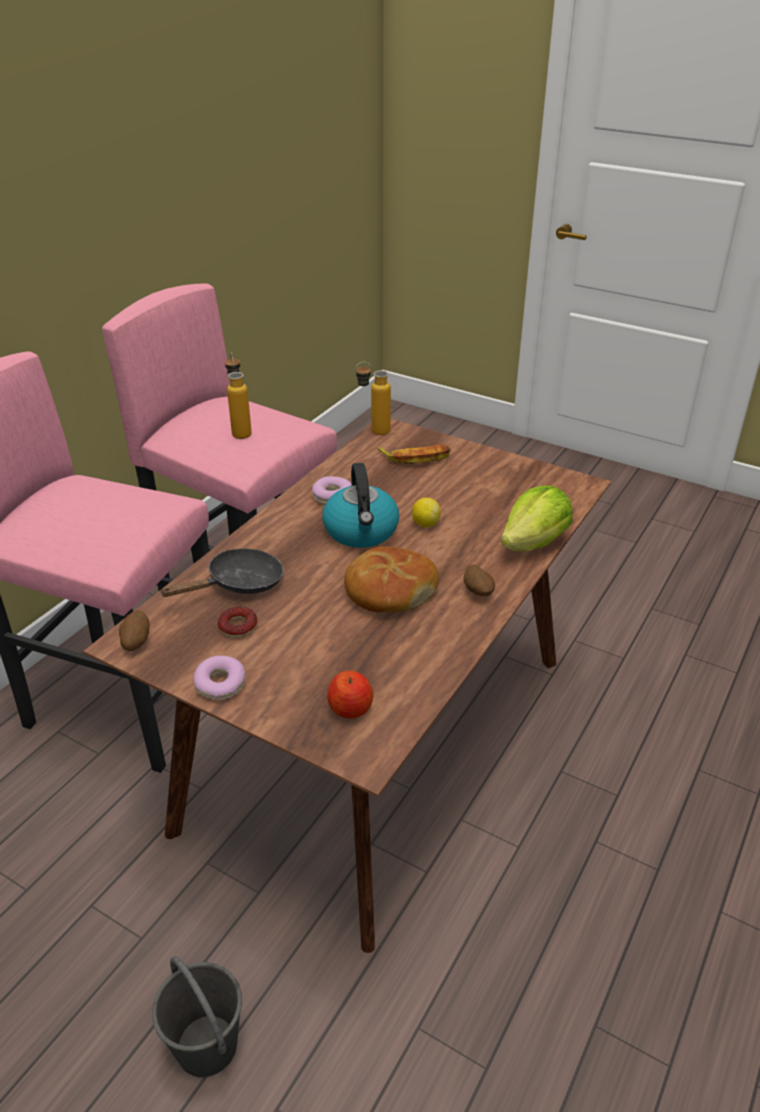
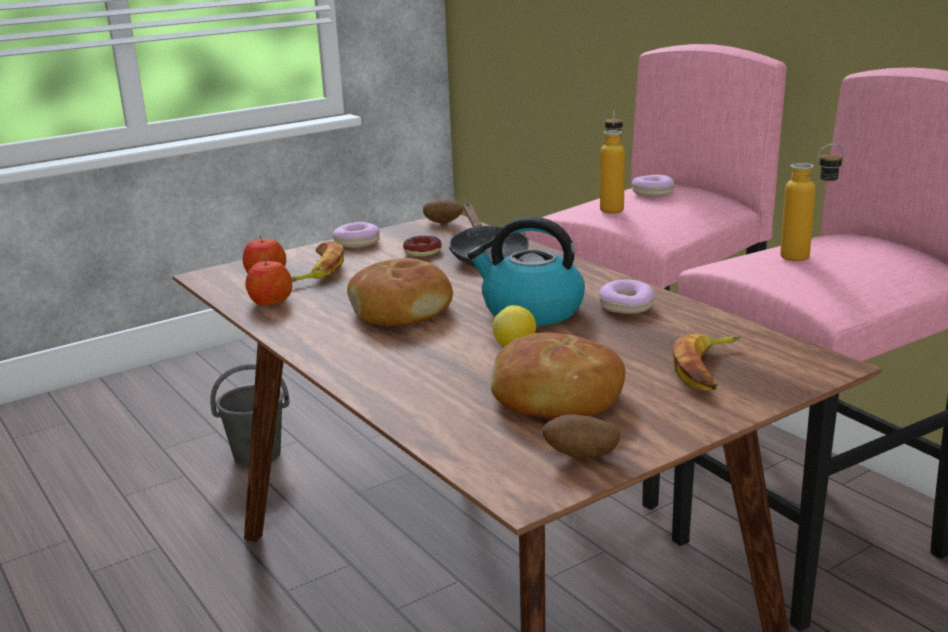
camera: 115 degrees right, 15 degrees down
(64, 511) = (652, 193): none -> donut
(317, 678) = (318, 270): none -> banana
(373, 432) = (812, 352): bottle -> bottle (612, 208)
(411, 674) = (270, 301): none -> apple
(478, 592) = (345, 350): potato -> potato (580, 457)
(485, 495) = (556, 397): none -> bread
(535, 543) = (400, 405): lettuce -> none

